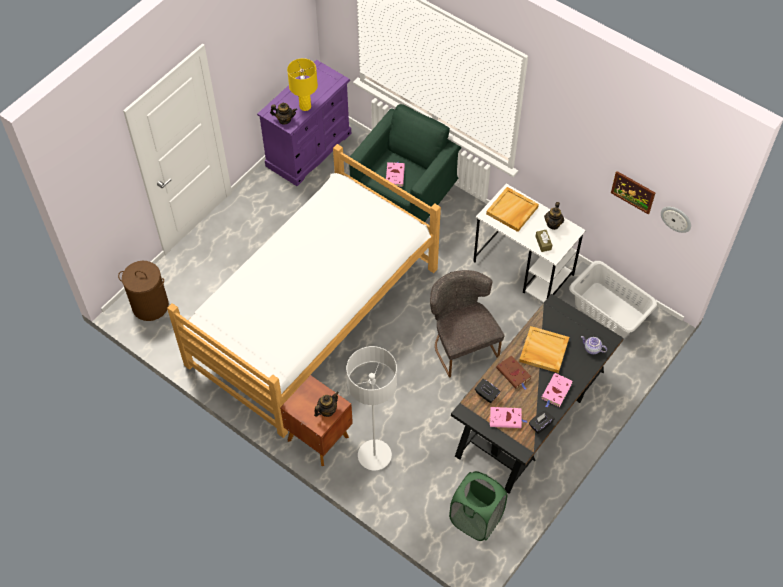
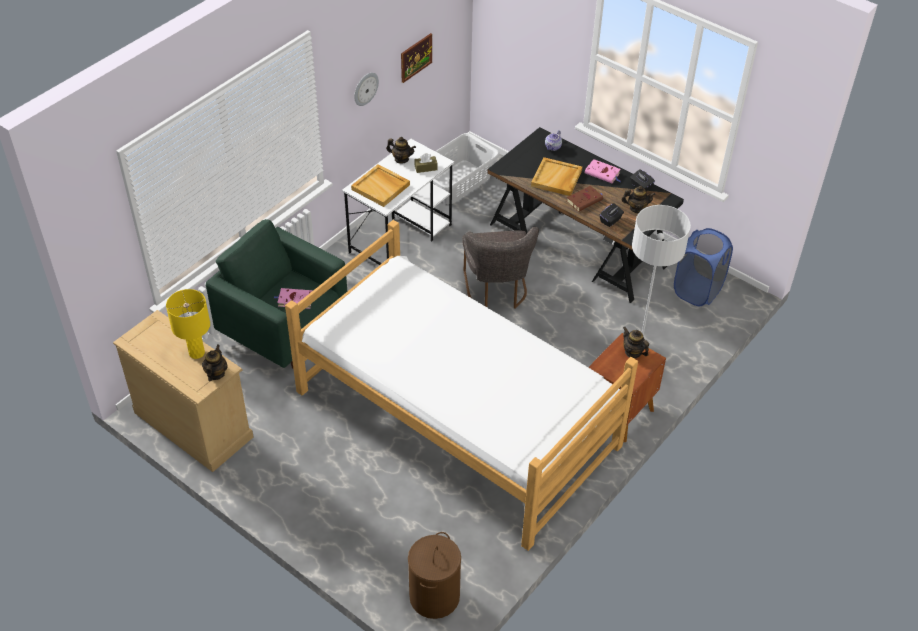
camera: 90 degrees left, 10 degrees down
(309, 149) = (193, 424): purple dresser -> beige dresser
(461, 344) = (496, 291): grey chair -> grey chair turned 75 degrees counterclockwise
(476, 519) = (697, 290): green laundry basket -> blue laundry basket
(506, 418) = (636, 208): pink book -> teapot
(676, 218) = (448, 37): wall clock -> wall clock (365, 88)

